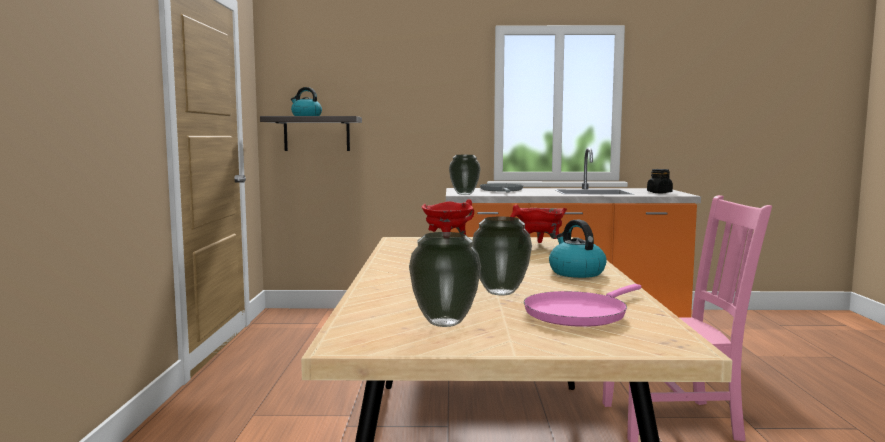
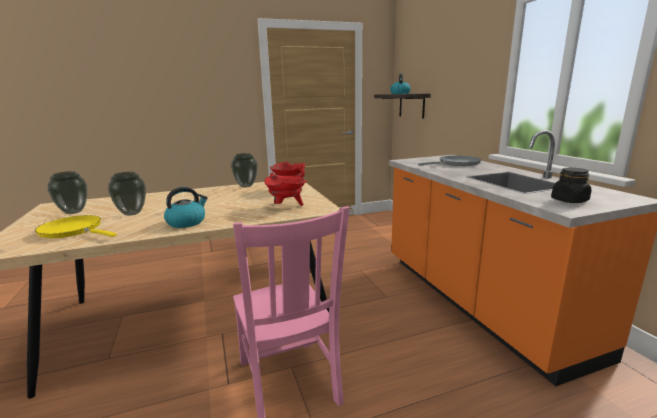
camera: 70 degrees right, 10 degrees up
(464, 194) = (409, 161): vase -> vase (246, 186)
(579, 313) = (74, 230): pink frying pan -> yellow frying pan

